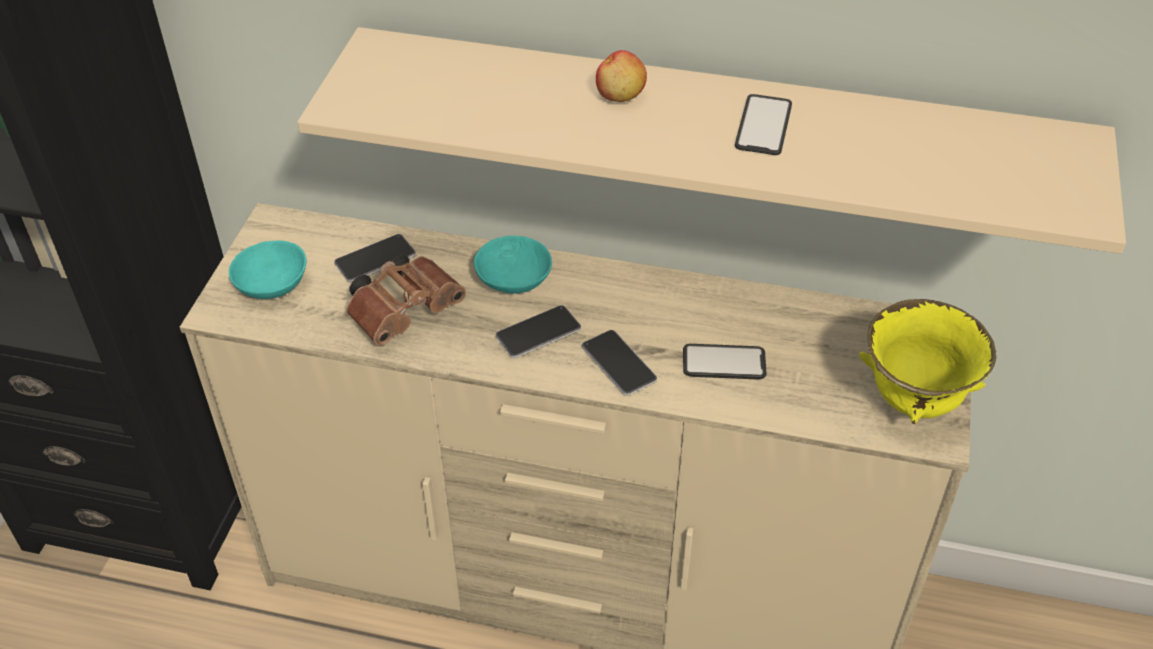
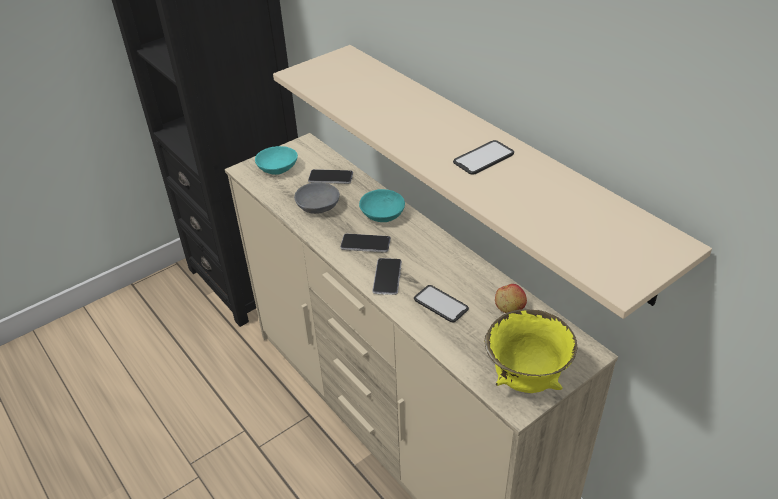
camera: 40 degrees right, 5 degrees down
(407, 310) = (319, 205): brown binoculars -> grey bowl
(621, 95) = (429, 116): apple -> apple (509, 308)

